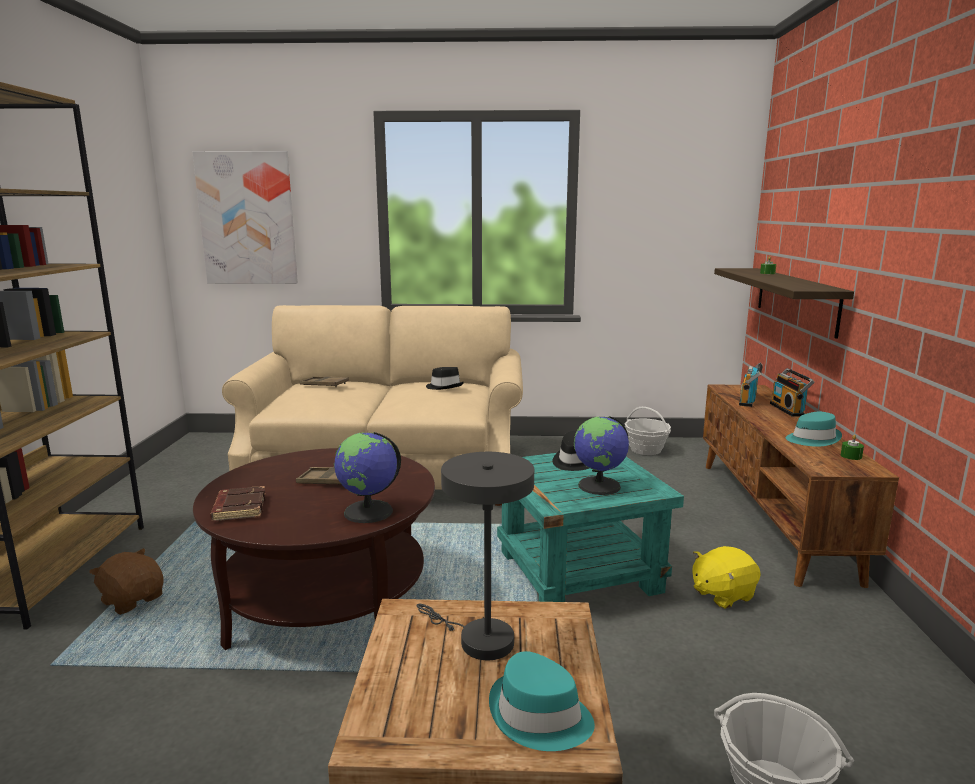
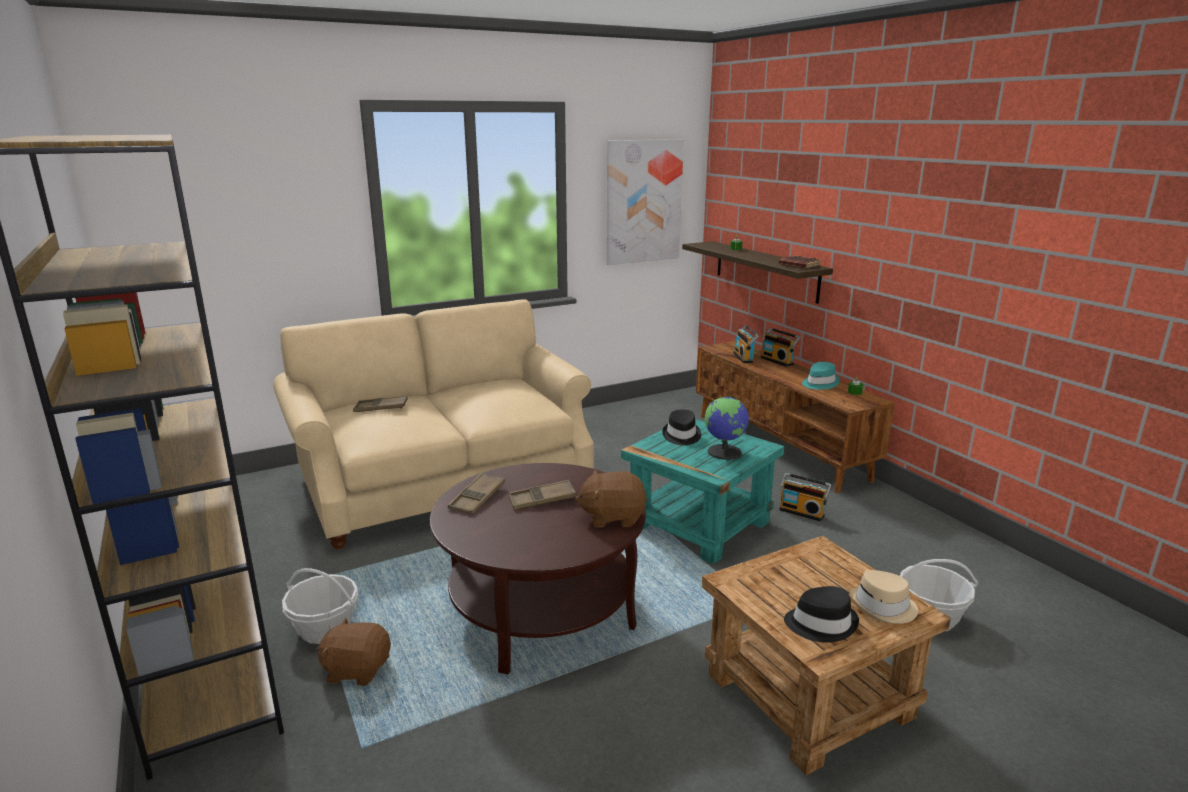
camera: 30 degrees left, 5 degrees up
(238, 508) = (502, 544): brown book -> brown book (798, 265)
(247, 219) = (212, 227): picture -> picture (643, 201)
(286, 467) = (477, 498): none -> brown tray
(368, 512) = (612, 517): globe -> brown plush toy
(444, 386) = (502, 388): black hat -> black hat (821, 624)
(478, 639) = (796, 579): grey table lamp -> none
(539, 717) = (883, 607): turquoise hat -> beige hat
(646, 450) = (643, 410): basket -> basket (325, 628)
(722, 594) = (802, 512): yellow plush toy -> radio

